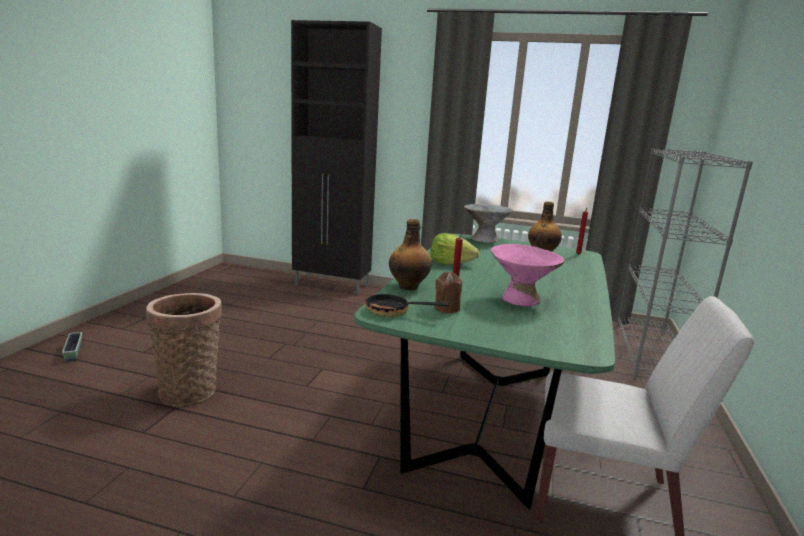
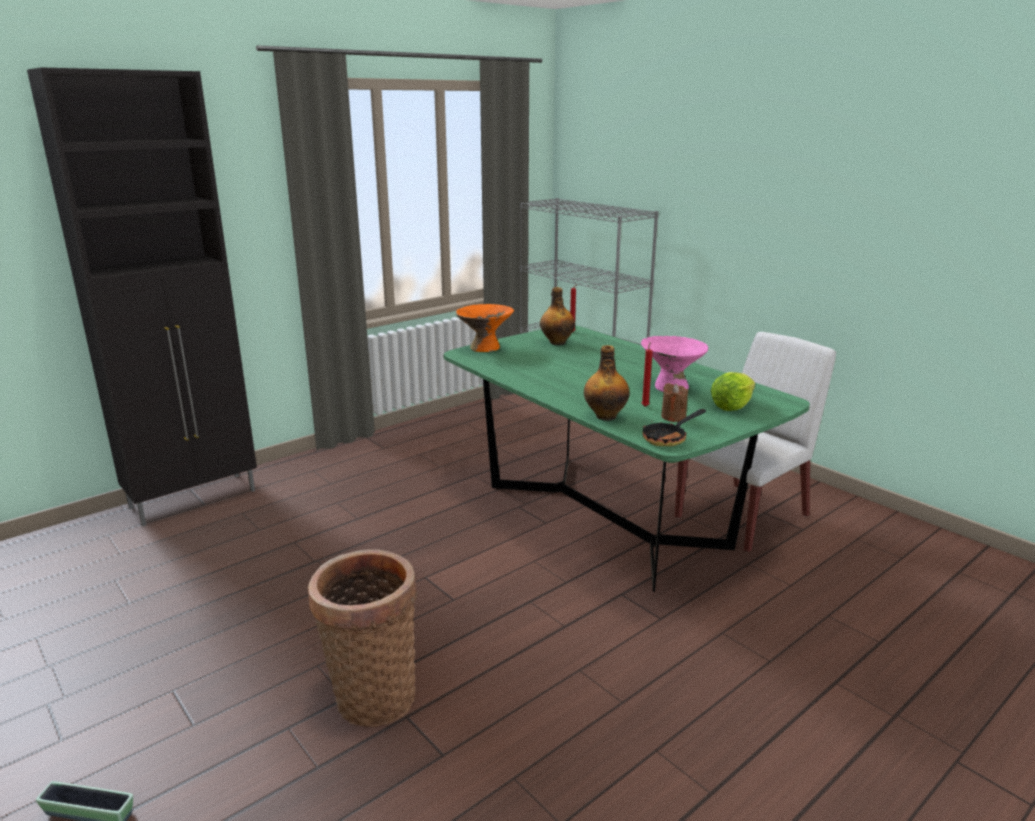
camera: 55 degrees left, 5 degrees up
(450, 263) = (551, 382): lettuce -> lettuce (732, 406)
(485, 239) = (485, 347): grey bowl -> orange bowl

